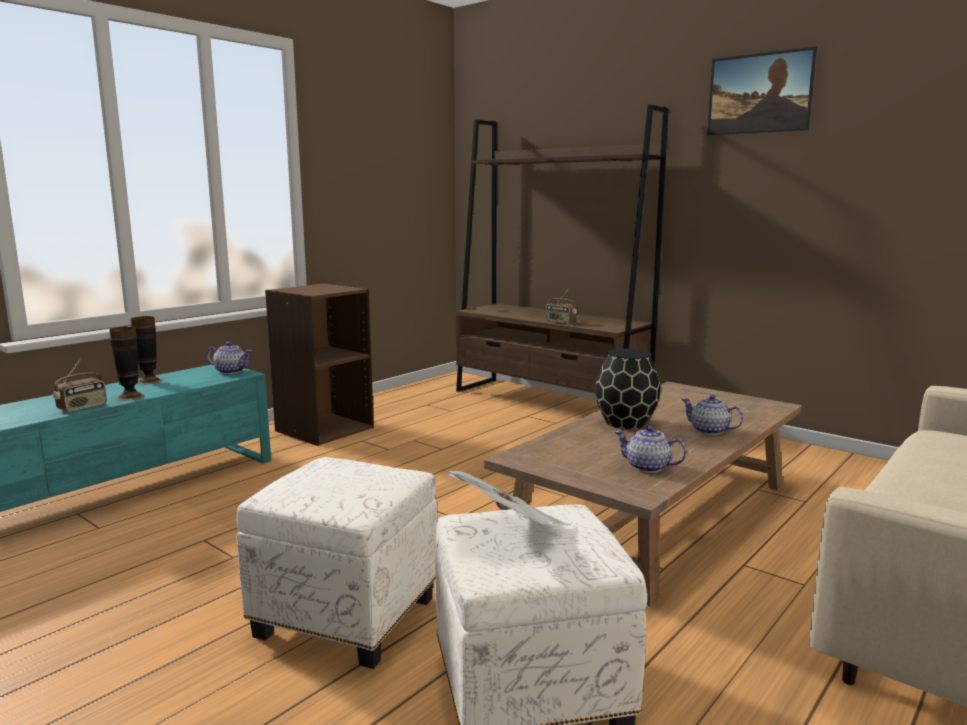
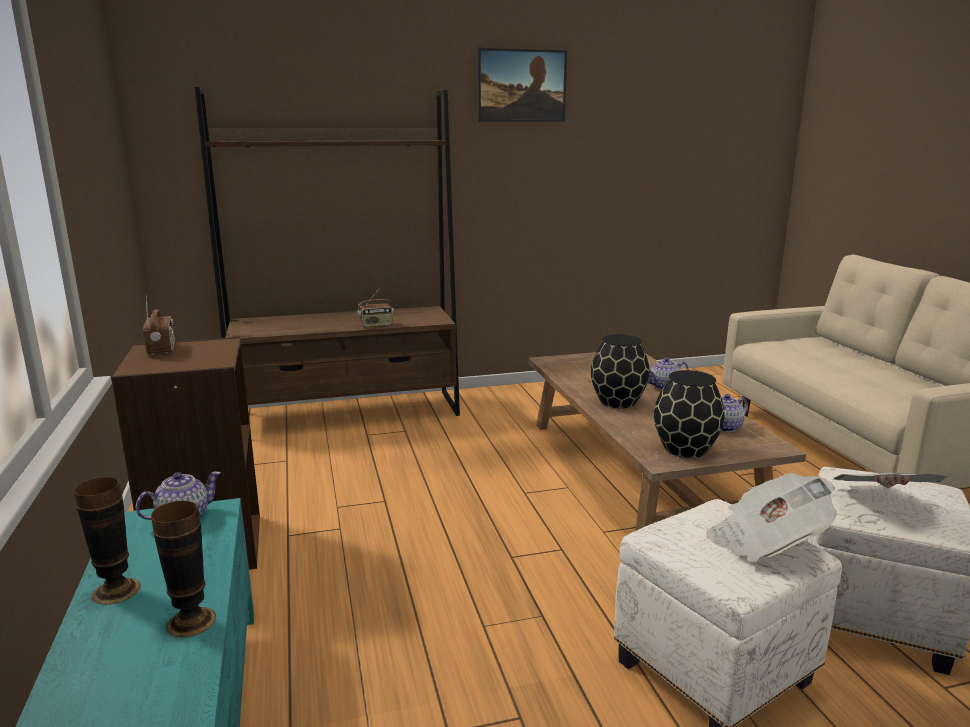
camera: 55 degrees left, 5 degrees up
(82, 408) = (191, 679): radio -> radio (162, 349)
(352, 493) = (766, 542): none -> newspaper
(558, 461) = (685, 449): none -> black vase

